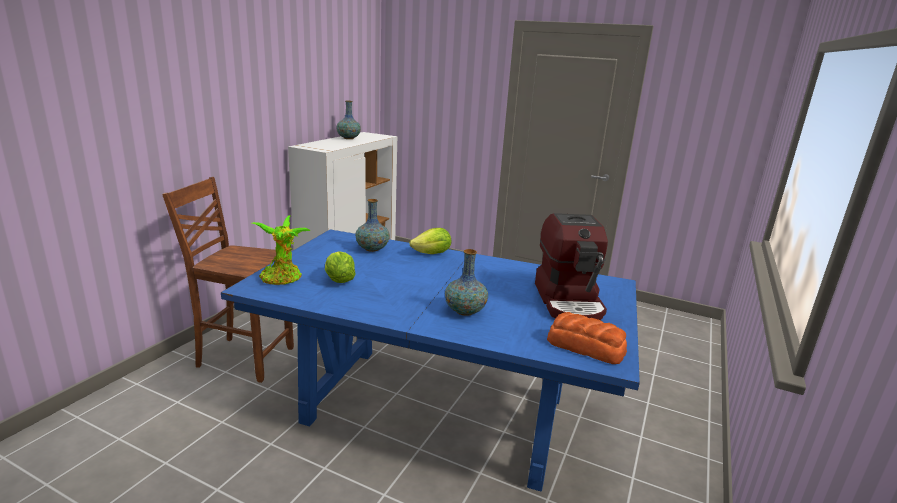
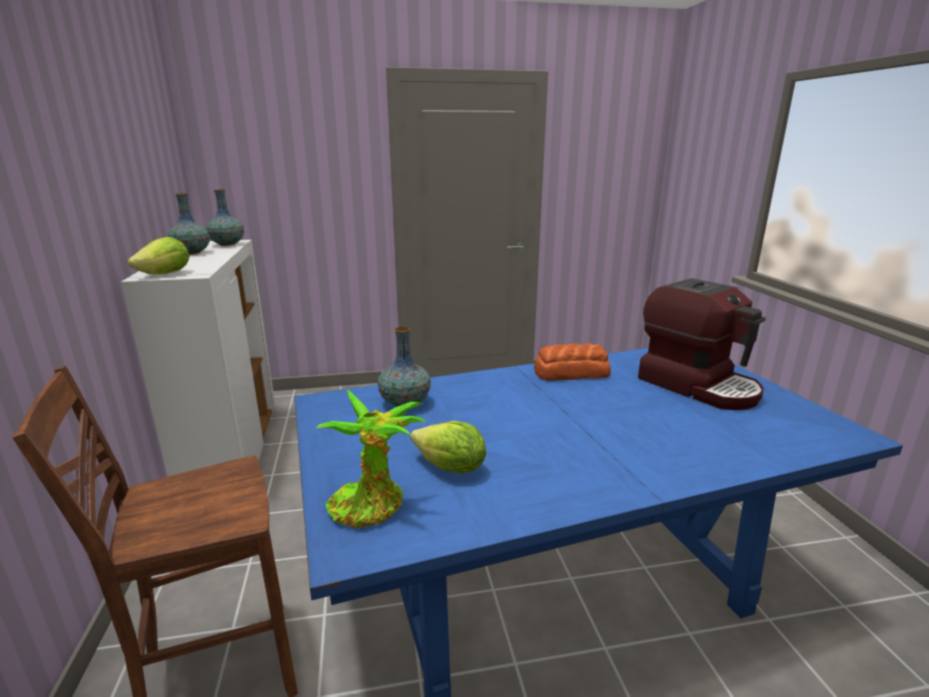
camera: 35 degrees left, 0 degrees up
(432, 254) = (482, 382): lettuce -> lettuce (166, 274)
(465, 311) = (653, 441): vase -> vase (227, 244)
(585, 346) = (805, 428): bread -> bread (570, 373)

